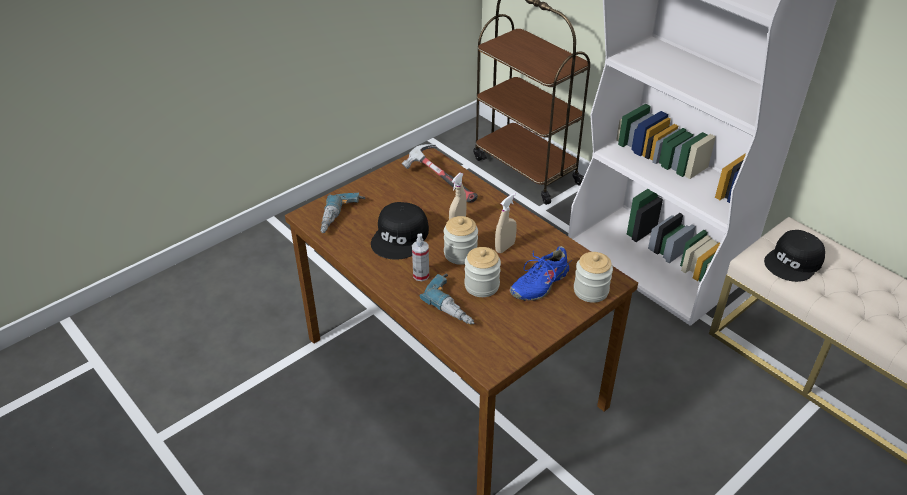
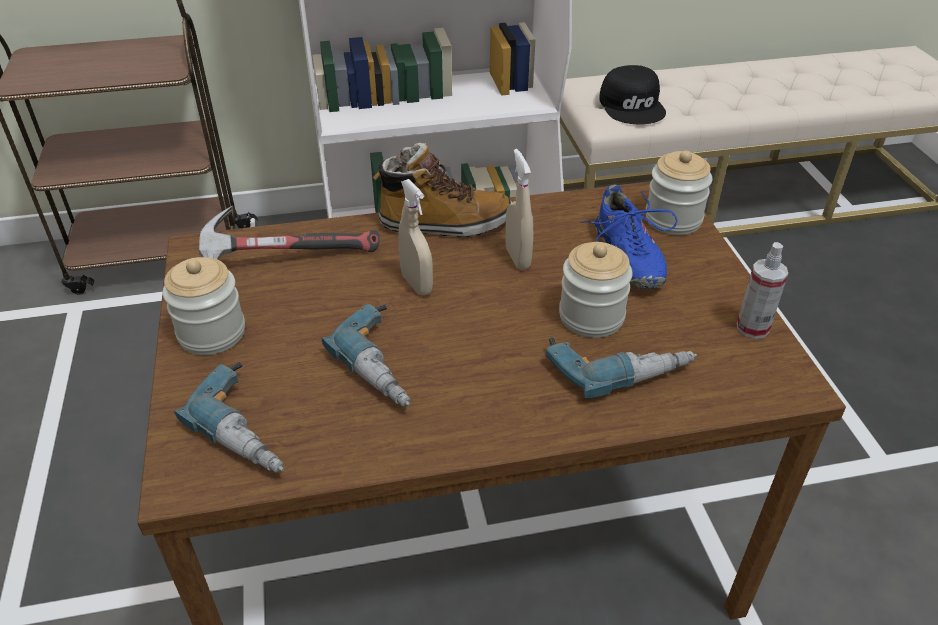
camera: 60 degrees left, 0 degrees up
(401, 237) = (388, 364): black cap -> power drill
(421, 275) = (513, 378): spray bottle -> spray bottle (752, 327)
(460, 254) = (494, 310): jar -> jar (212, 333)
(510, 214) = (444, 224): none -> boot

